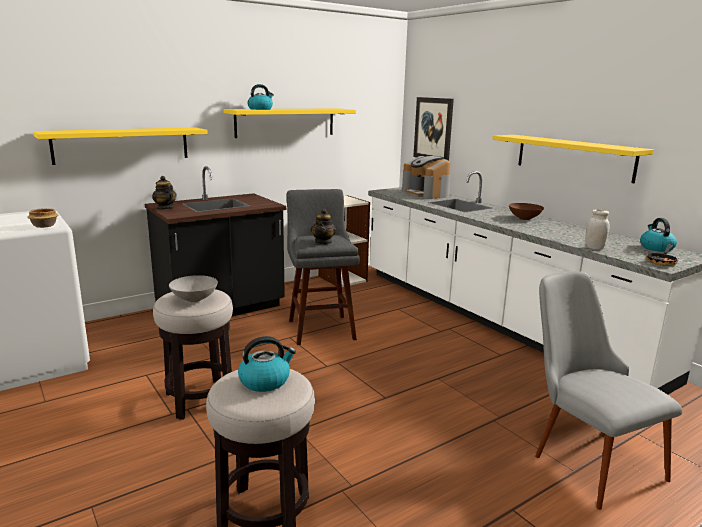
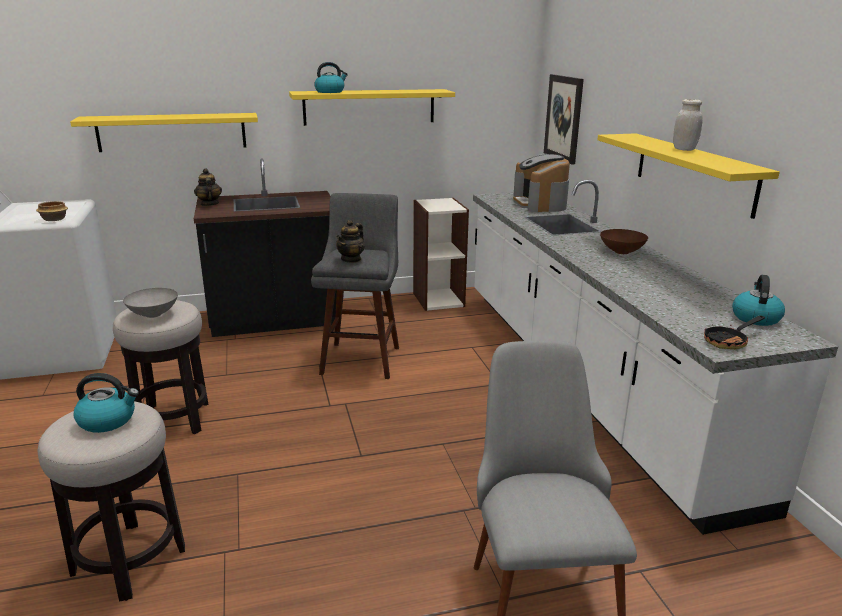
camera: 20 degrees right, 5 degrees up
(594, 248) = (656, 307): white jar -> white jar (684, 149)

